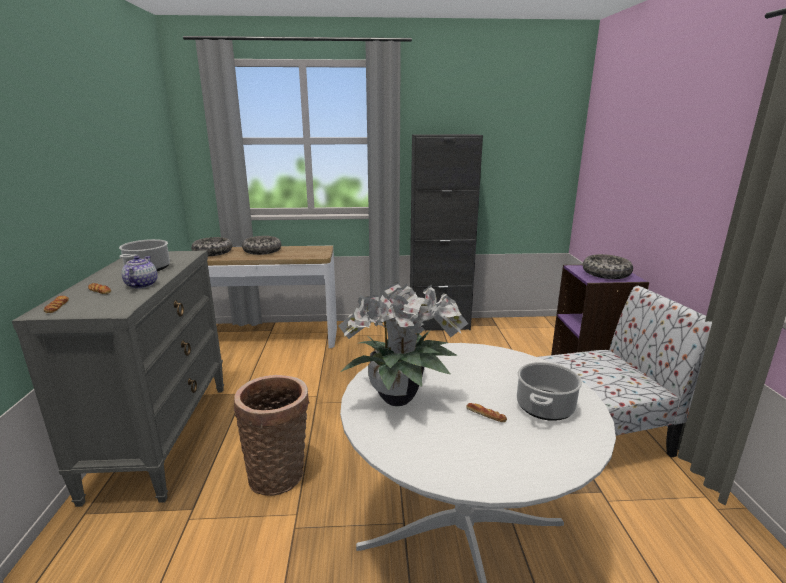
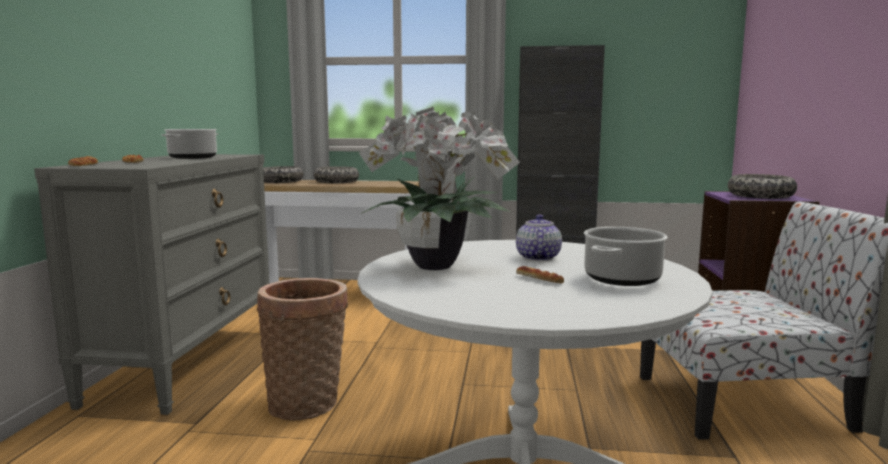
camera: 10 degrees right, 10 degrees down
(141, 285) = (177, 161): teapot -> teapot (537, 258)

